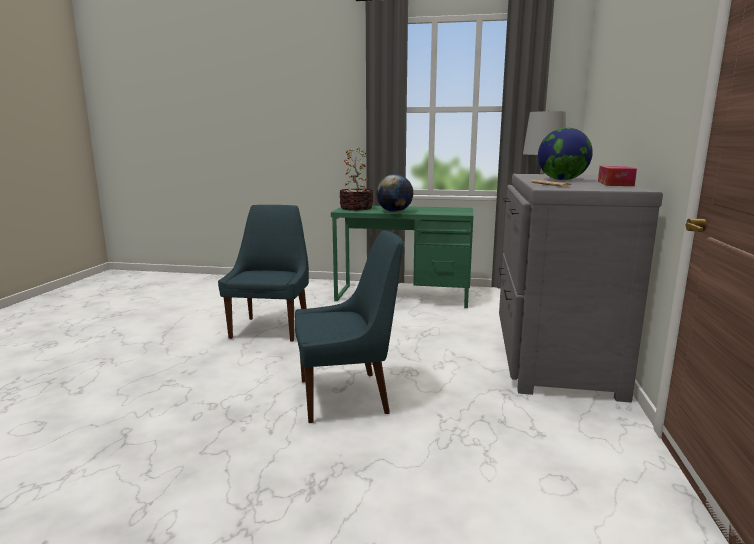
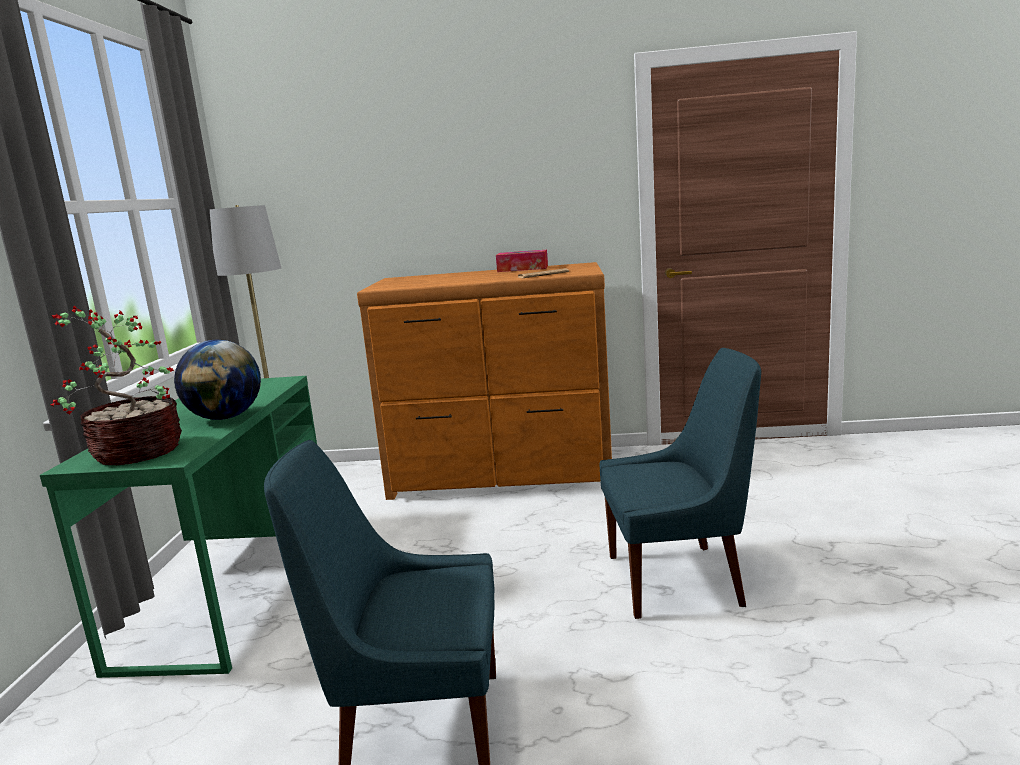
camera: 95 degrees left, 0 degrees up
(347, 396) = (679, 580): blue chair -> blue chair turned 105 degrees clockwise
(551, 353) = (502, 474): grey dresser -> brown dresser
(562, 180) = (478, 277): globe -> none

